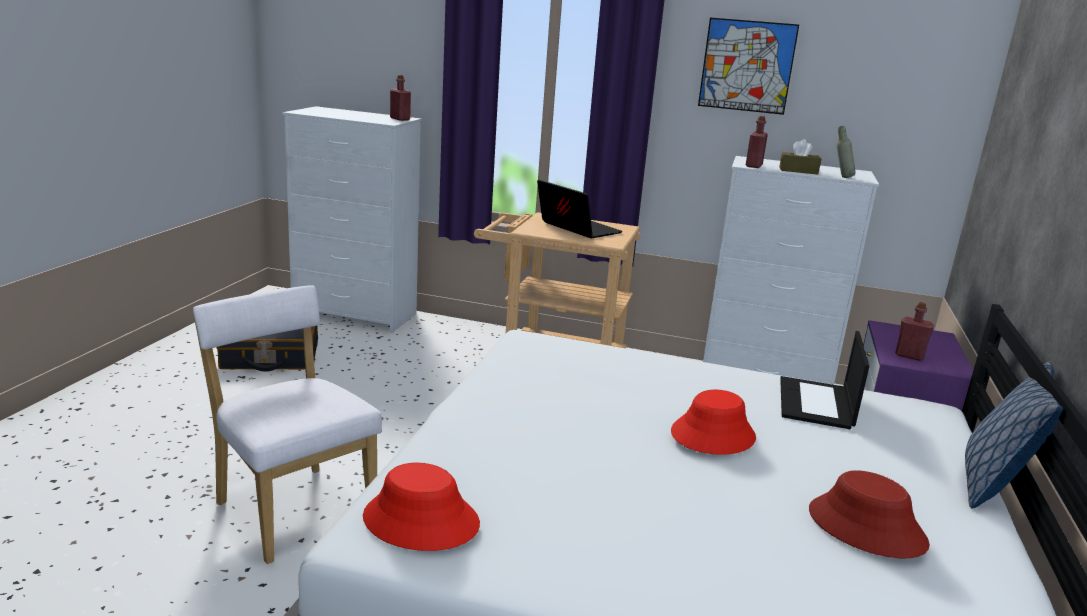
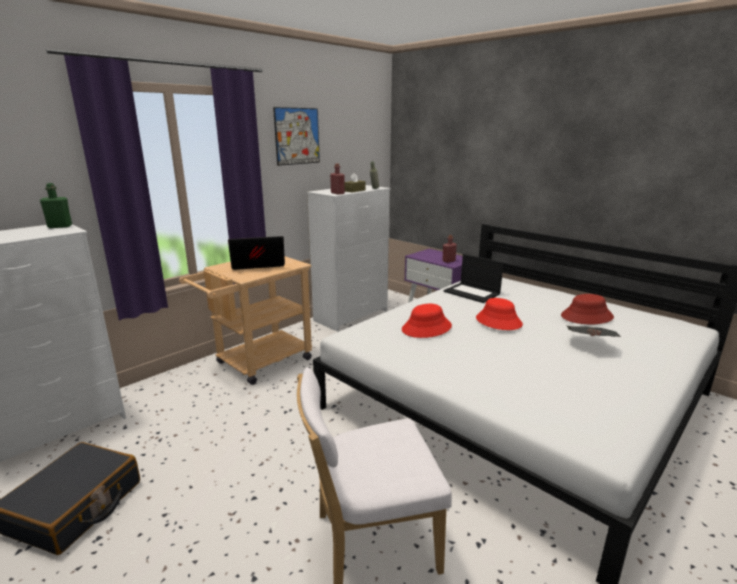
camera: 60 degrees left, 0 degrees up
(400, 119) = (60, 226): red bottle -> green bottle
(420, 521) = (584, 425): red hat -> red hat (426, 328)
(725, 530) = (590, 344): none -> newspaper
(992, 485) = (549, 288): pillow -> none

